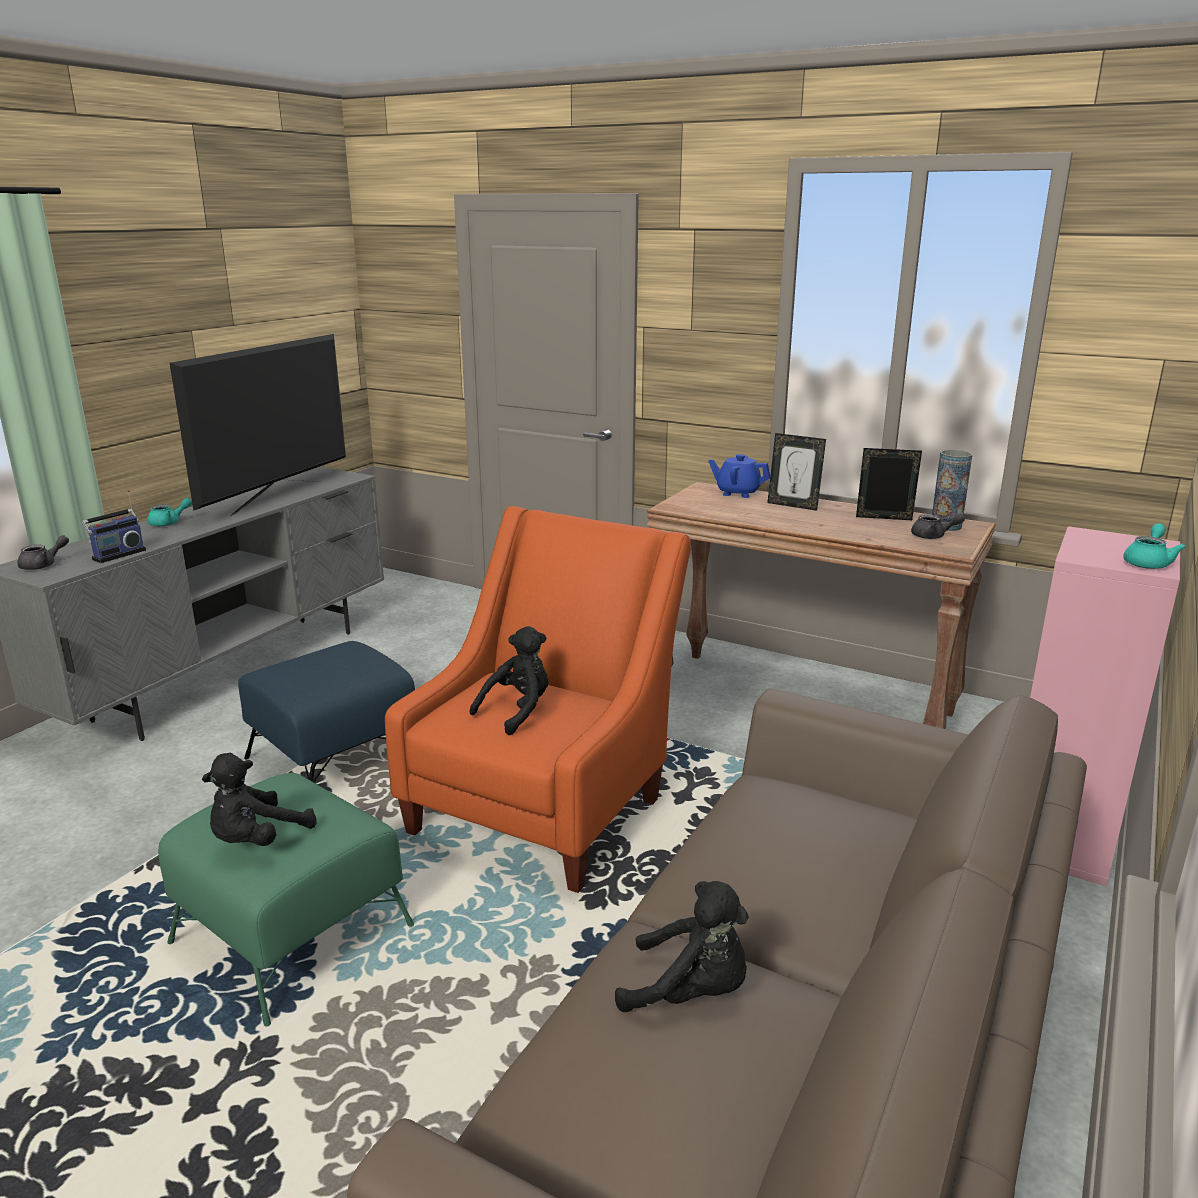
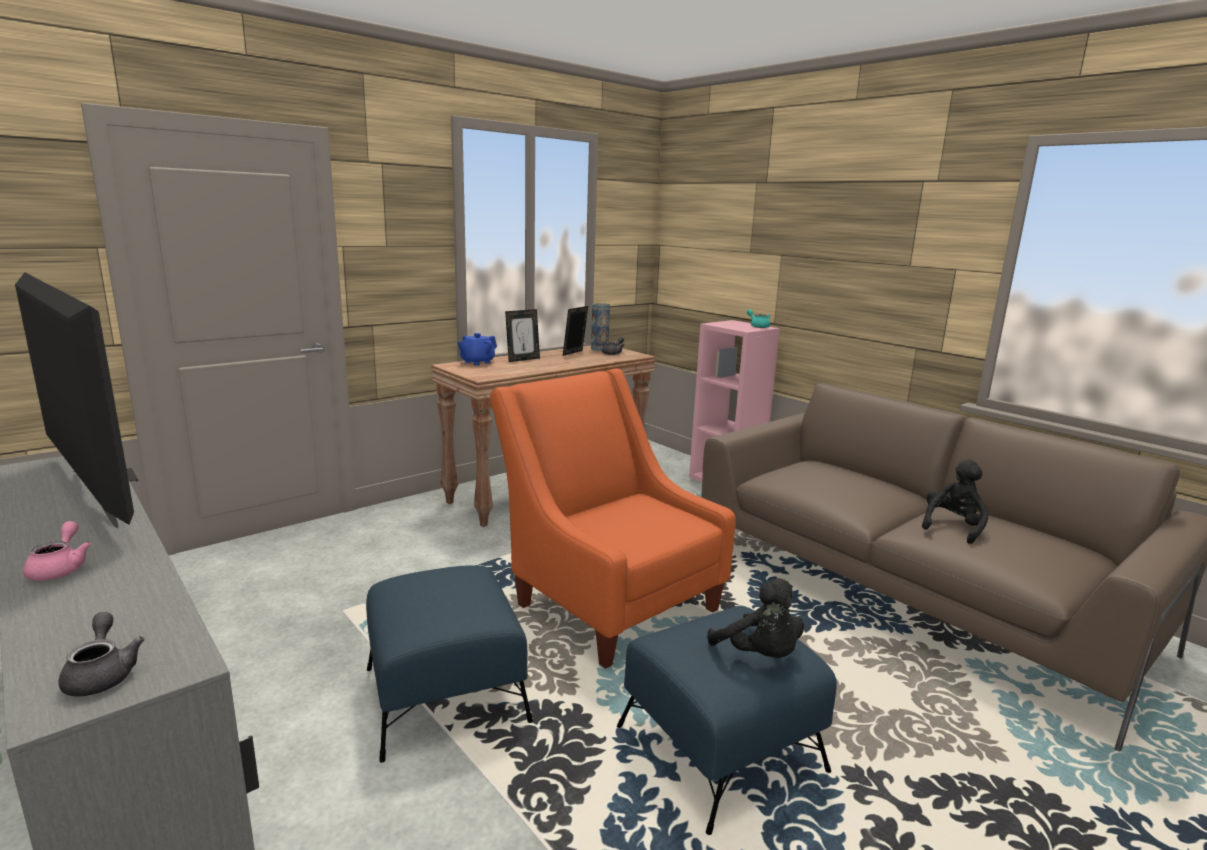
camera: 70 degrees left, 5 degrees down
(117, 554) = (159, 608): radio -> none
(169, 523) = (60, 568): turquoise teapot -> pink teapot
(292, 934) = (718, 749): green ottoman -> blue ottoman
(518, 711) = (634, 521): black plush toy -> none

